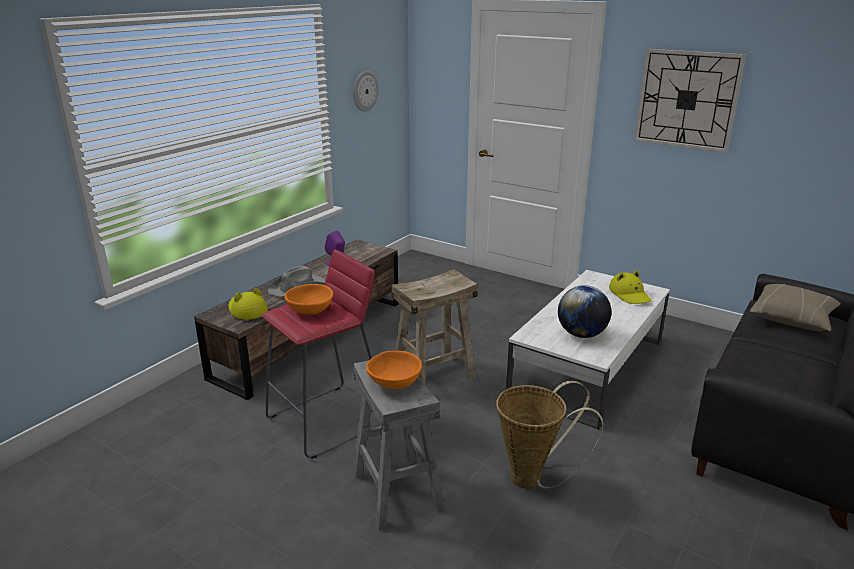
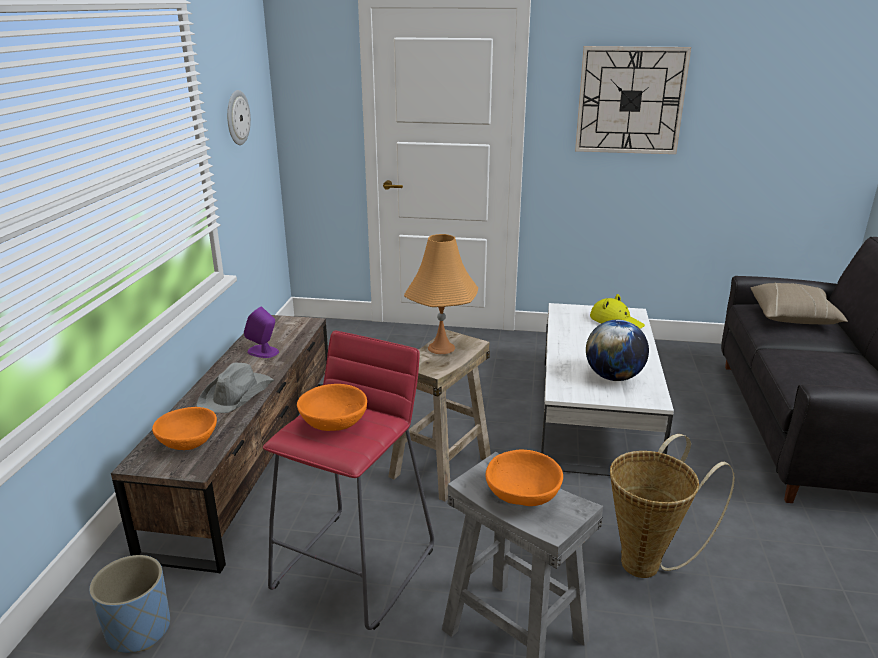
camera: 25 degrees left, 0 degrees up
(184, 416) = (138, 630): none -> blue planter
(247, 310) = (188, 443): yellow hat -> orange bowl
(438, 281) = (441, 348): none -> orange table lamp

